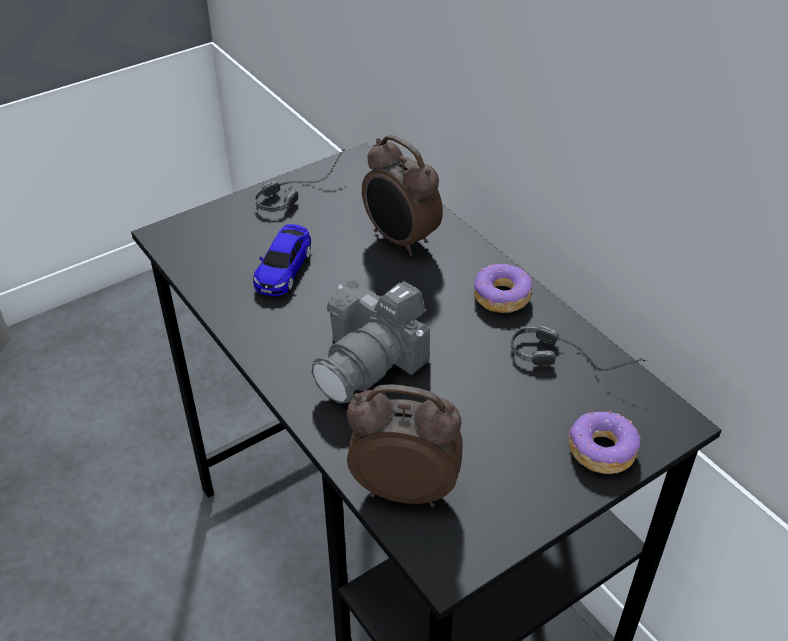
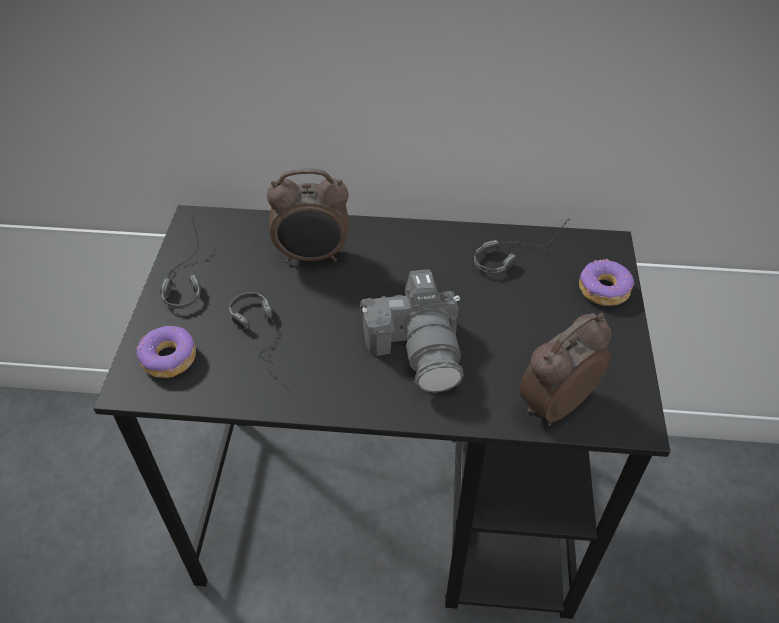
camera: 50 degrees left, 5 degrees up
(283, 269) = (266, 337): toy car -> headphones
(501, 297) = (427, 245): donut -> donut (169, 359)

